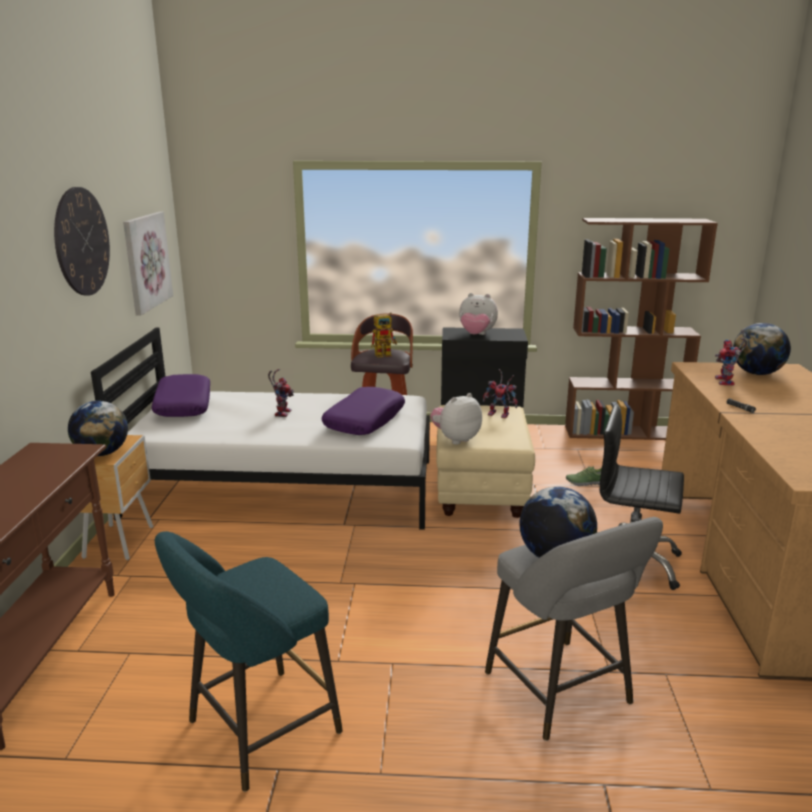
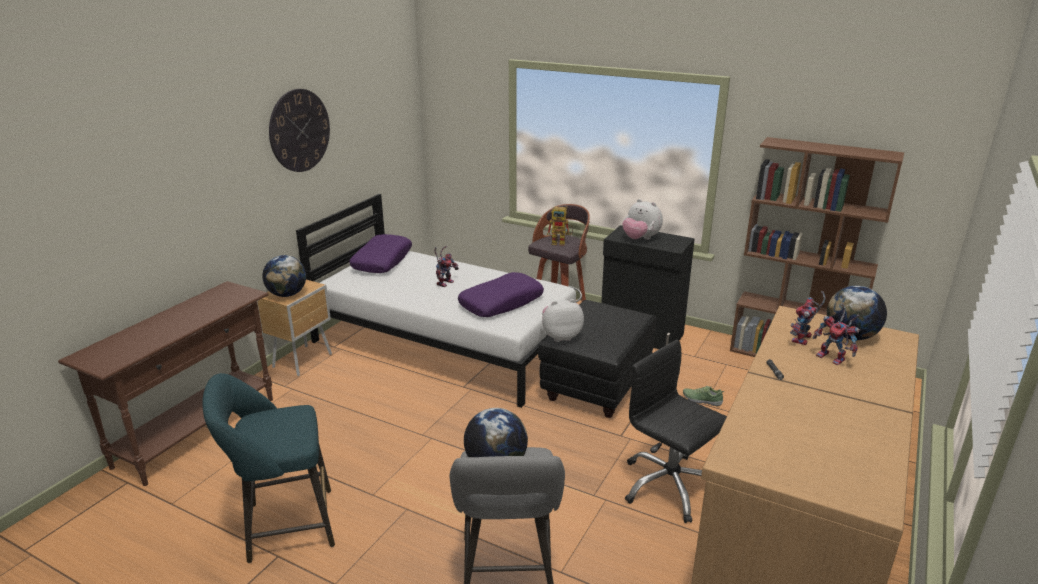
camera: 25 degrees right, 5 degrees up
(146, 261) = (376, 140): picture -> none
(479, 492) = (596, 386): beige ottoman -> black ottoman
(500, 414) = (624, 320): toy robot -> toy robot (833, 358)

